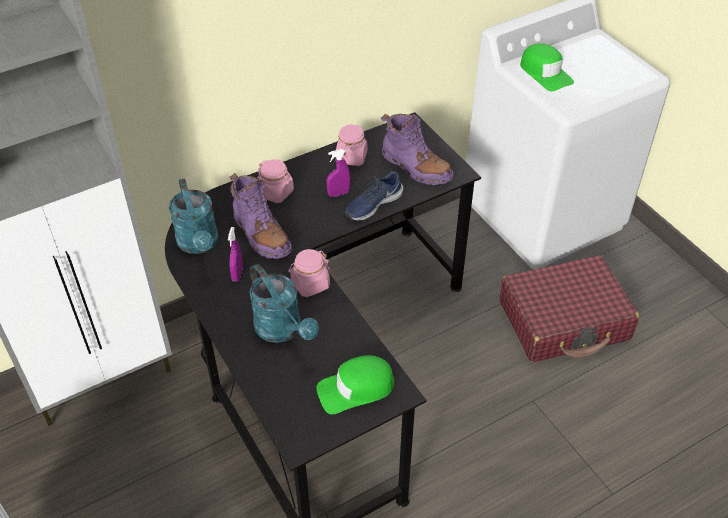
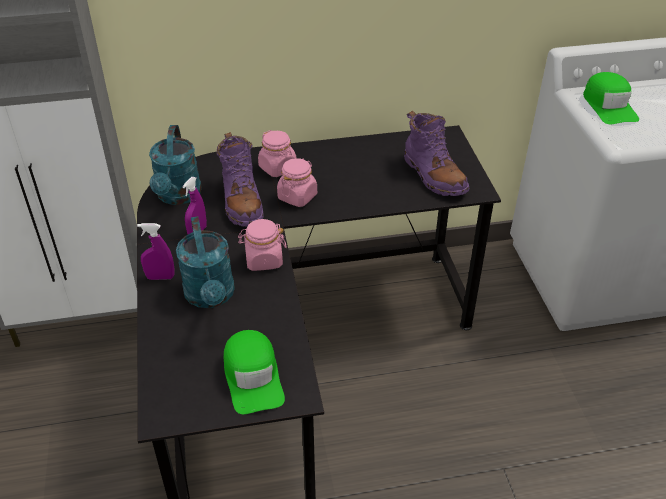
camera: 20 degrees right, 5 degrees down
(338, 193) = (340, 182): purple spray bottle -> purple spray bottle (160, 277)
(351, 157) = (371, 152): pink jar -> pink jar (297, 196)
(356, 389) = (253, 377): green cap -> green cap turned 105 degrees counterclockwise
(373, 204) = (370, 199): blue shoe -> none
(564, 320) = (574, 392): red suitcase -> none

